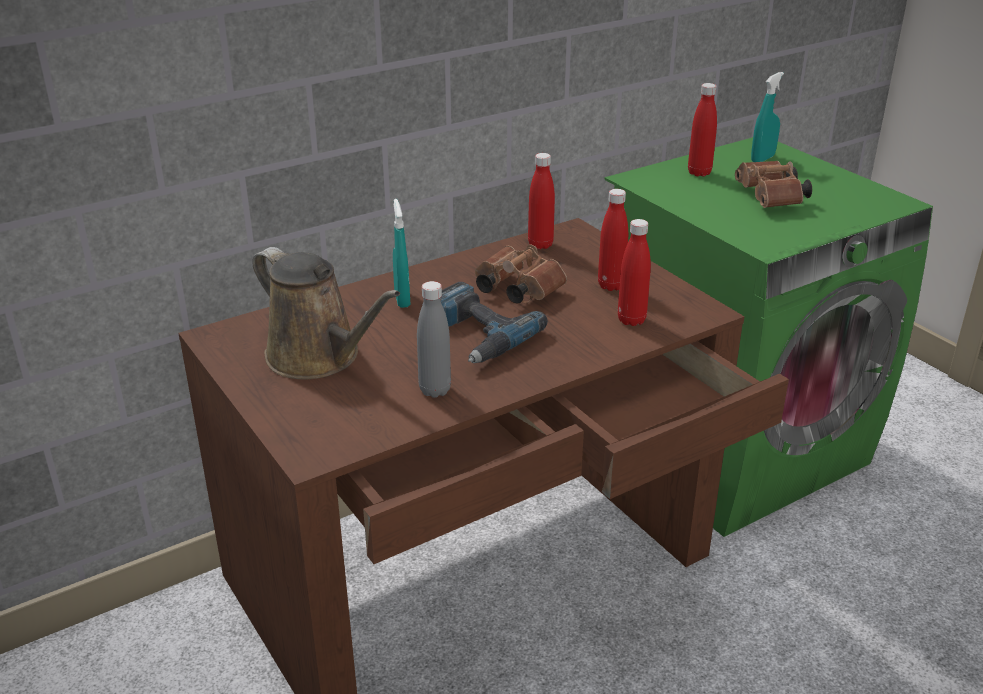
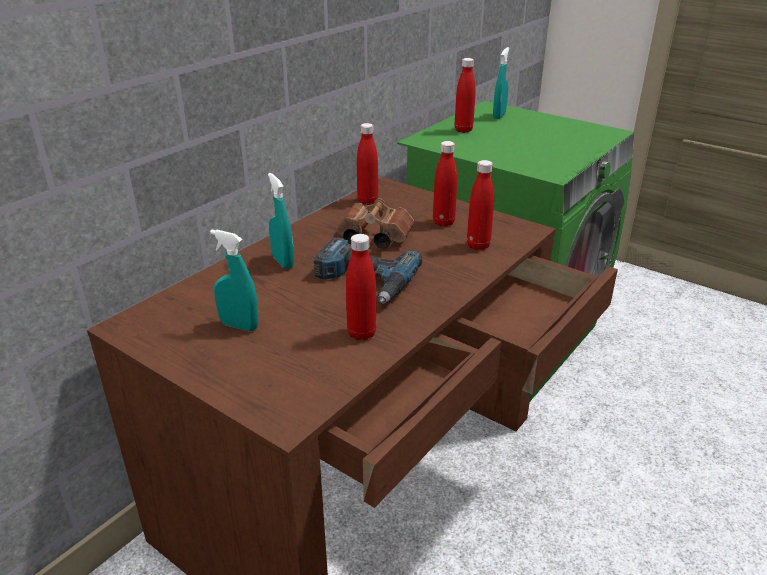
camera: 20 degrees left, 0 degrees up
(319, 357) = (239, 326): brown watering can -> turquoise spray bottle
(435, 390) = (361, 333): grey bottle -> red bottle
(771, 199) = (528, 141): brown binoculars -> none

